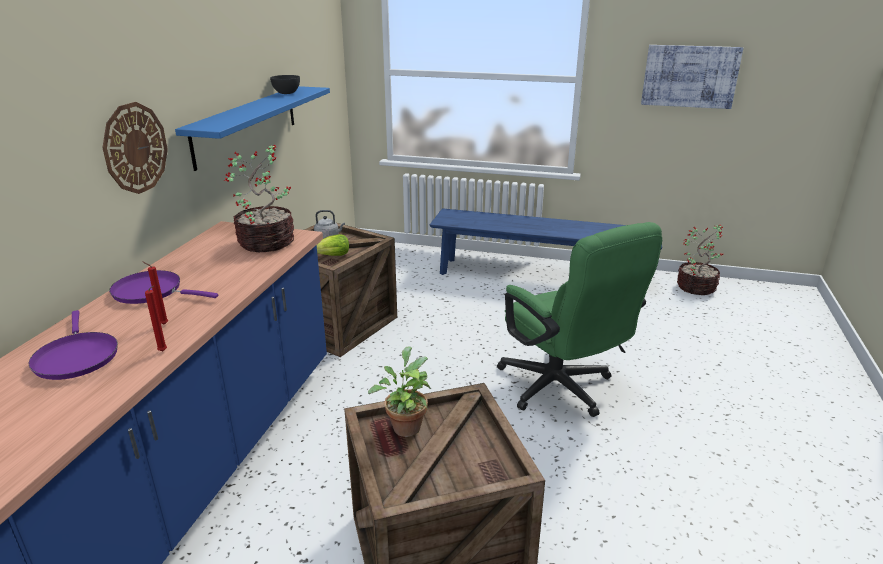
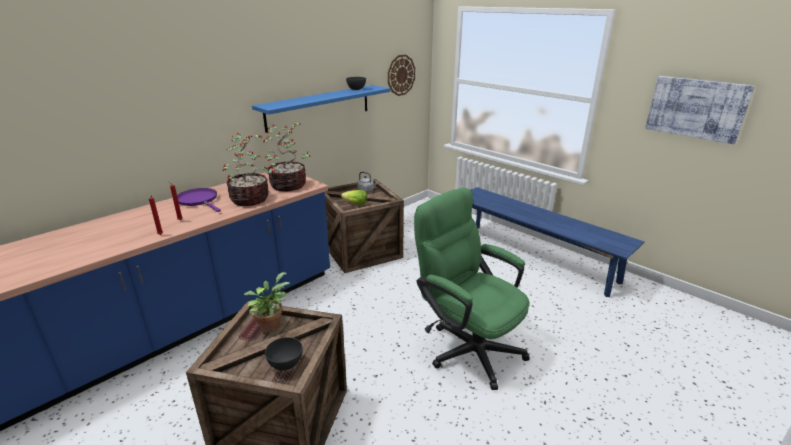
camera: 30 degrees right, 0 degrees up
(76, 357) = (125, 226): purple frying pan -> none
(135, 148) = (216, 114): wall clock -> wall clock (401, 75)
(482, 460) = (286, 364): none -> grey bowl
(562, 390) = (467, 346): green office chair -> green office chair turned 135 degrees clockwise
(696, 287) = (672, 303): potted plant -> potted plant (251, 199)

